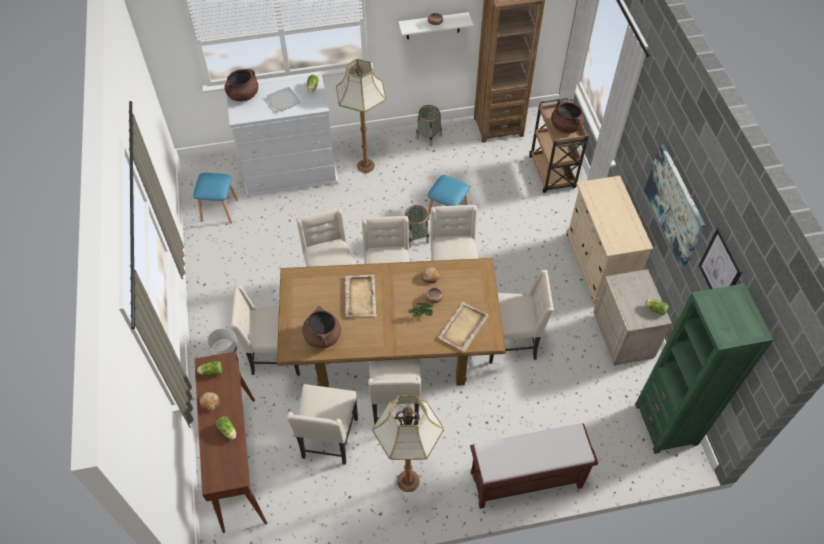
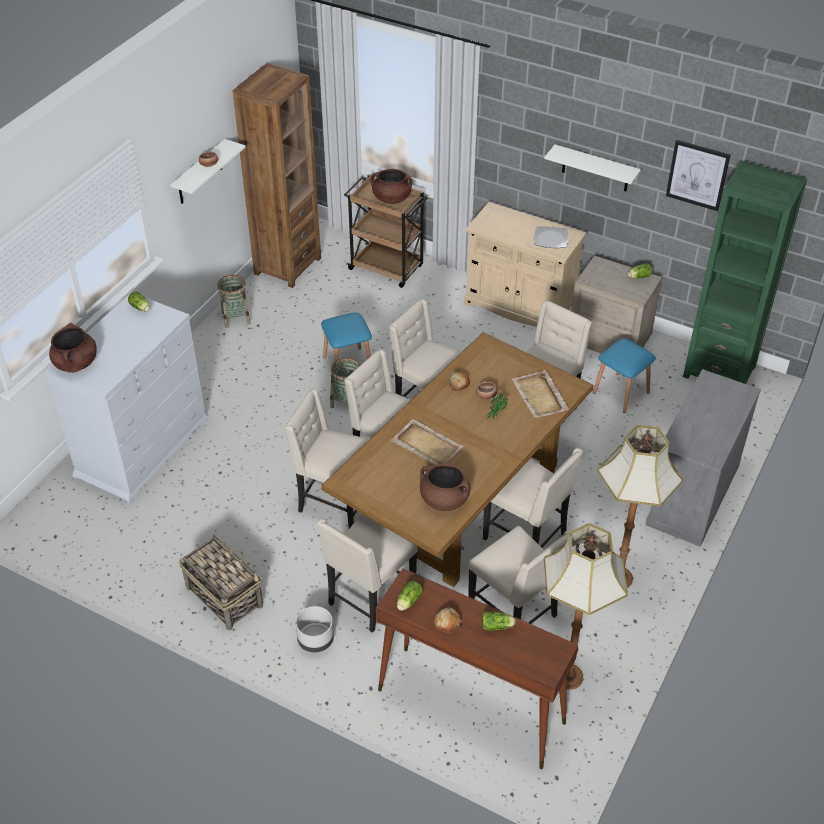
camera: 50 degrees left, 10 degrees down
(219, 210) = (116, 536): blue stool -> blue stool (621, 392)
(219, 286) = (224, 596): none -> basket
(283, 100) = (127, 338): plate -> plate (550, 239)
(365, 166) = (211, 385): floor lamp -> floor lamp (568, 677)
(525, 480) = (692, 494): brown bench -> grey cabinet
(674, 206) = (595, 169): picture -> white shelf

